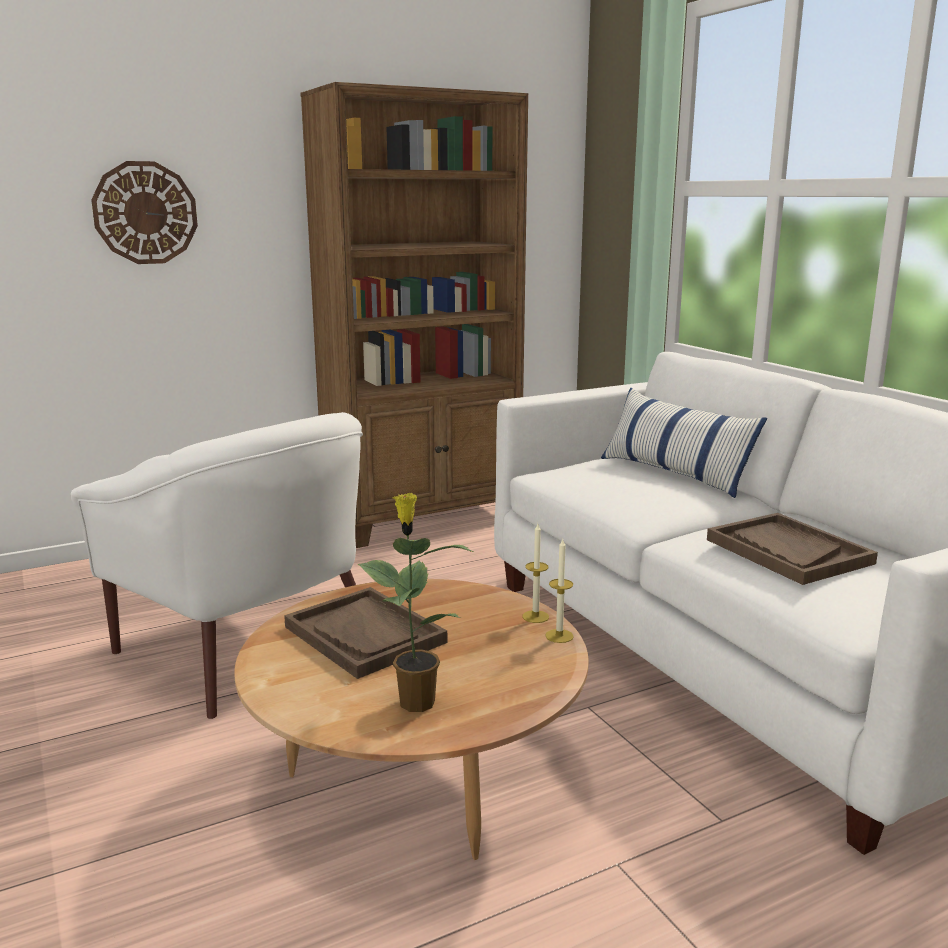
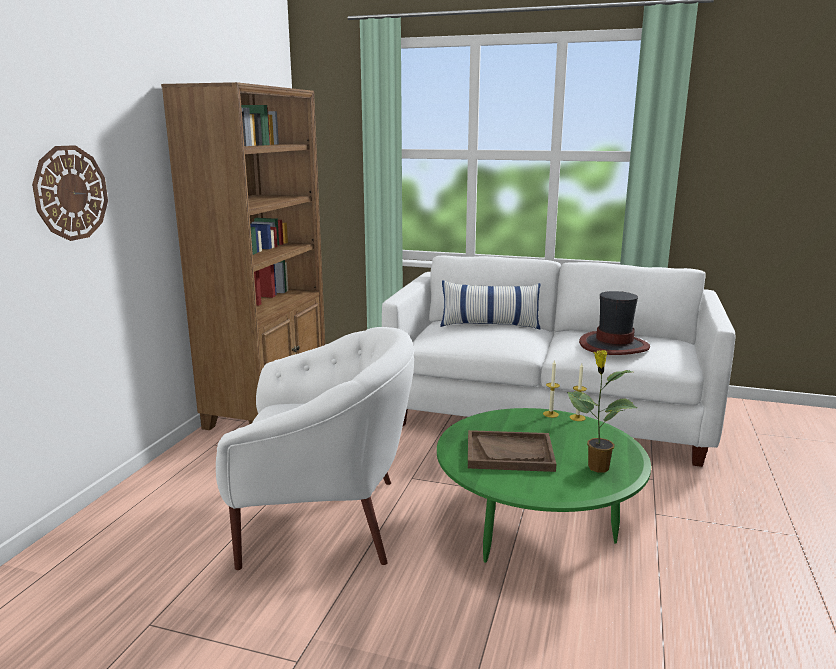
camera: 45 degrees left, 0 degrees up
(416, 779) = (536, 529): brown coffee table -> green coffee table
(787, 551) = (613, 345): brown tray -> hat

